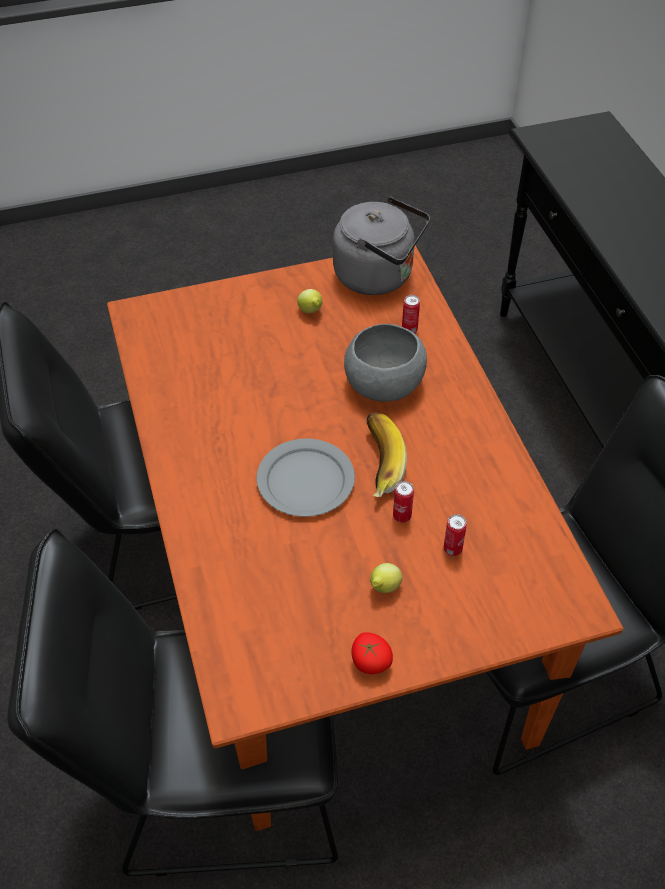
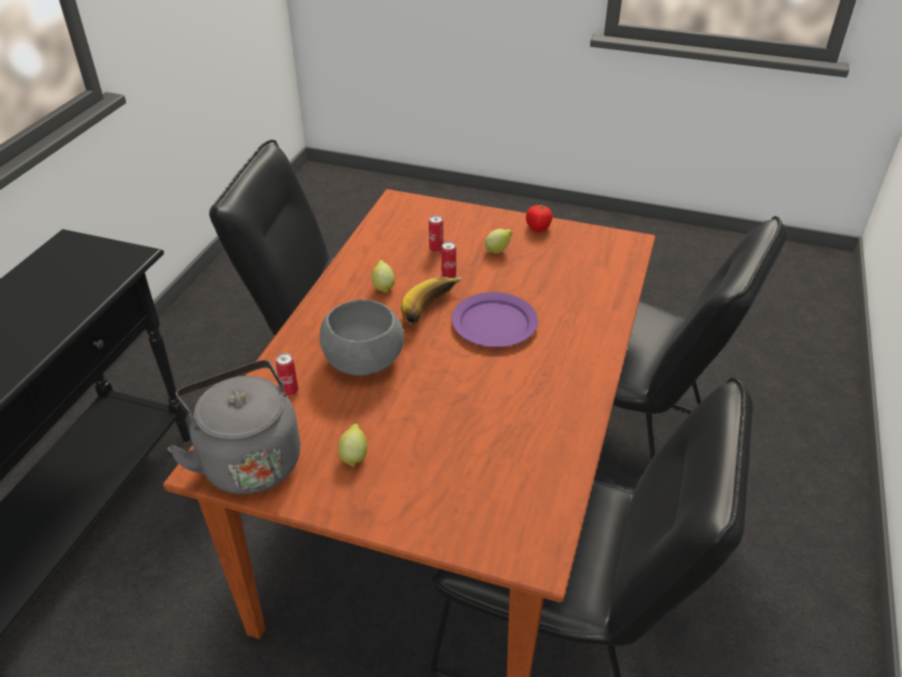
camera: 145 degrees left, 10 degrees down
(305, 480) = (495, 323): grey plate -> purple plate
(451, 466) = (383, 287): none -> lemon

